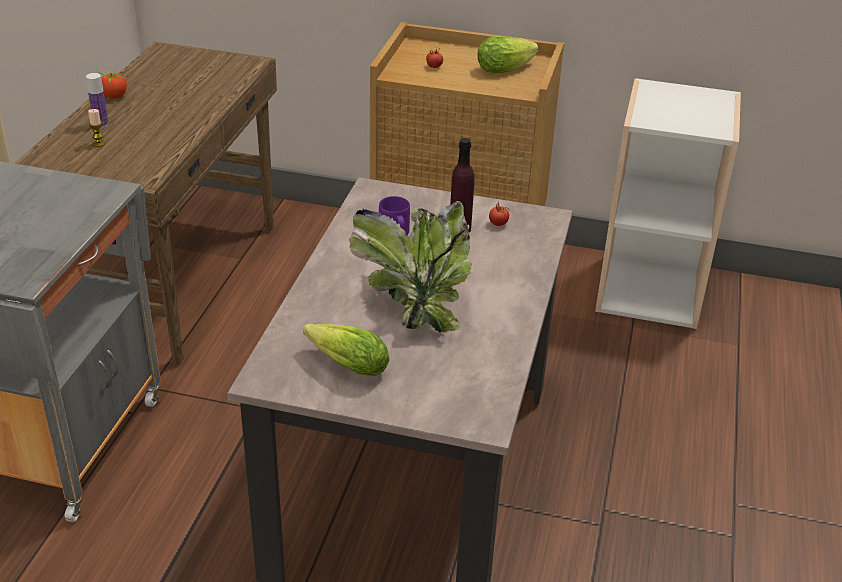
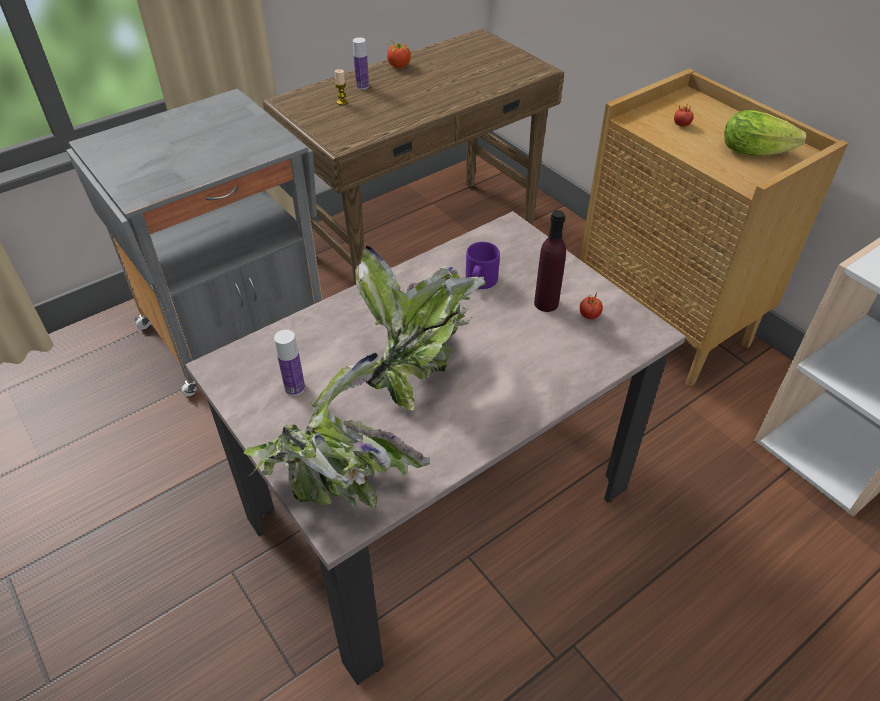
camera: 40 degrees right, 10 degrees up
(344, 363) = (295, 388): lettuce -> bottle
(455, 403) = (336, 485): none -> potted plant

